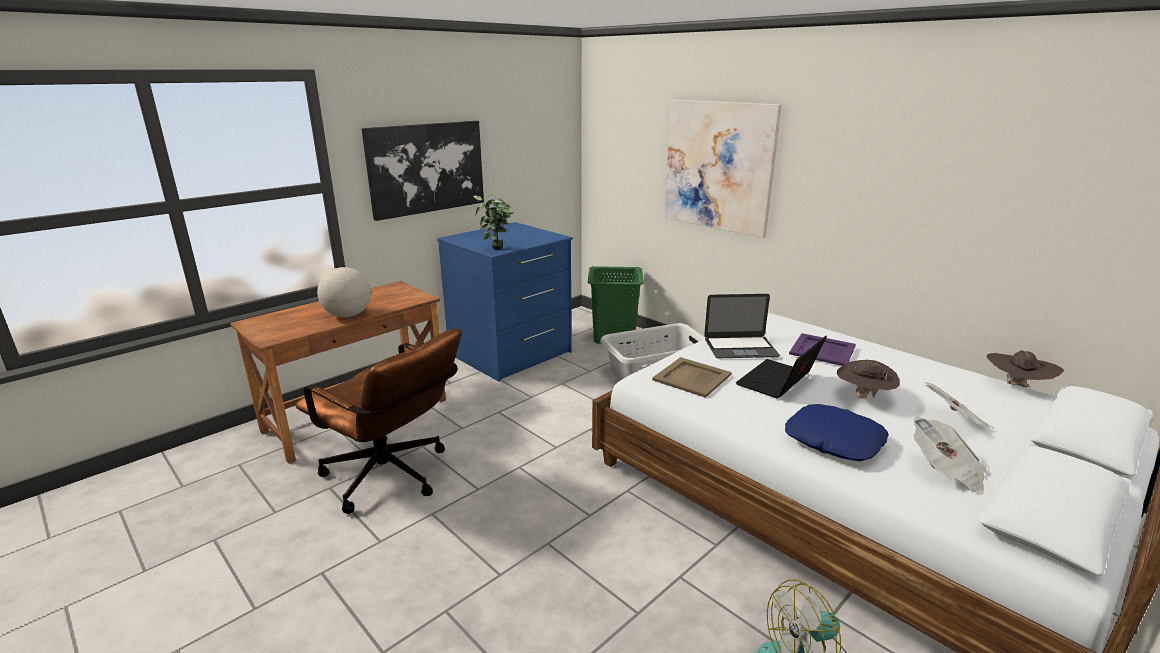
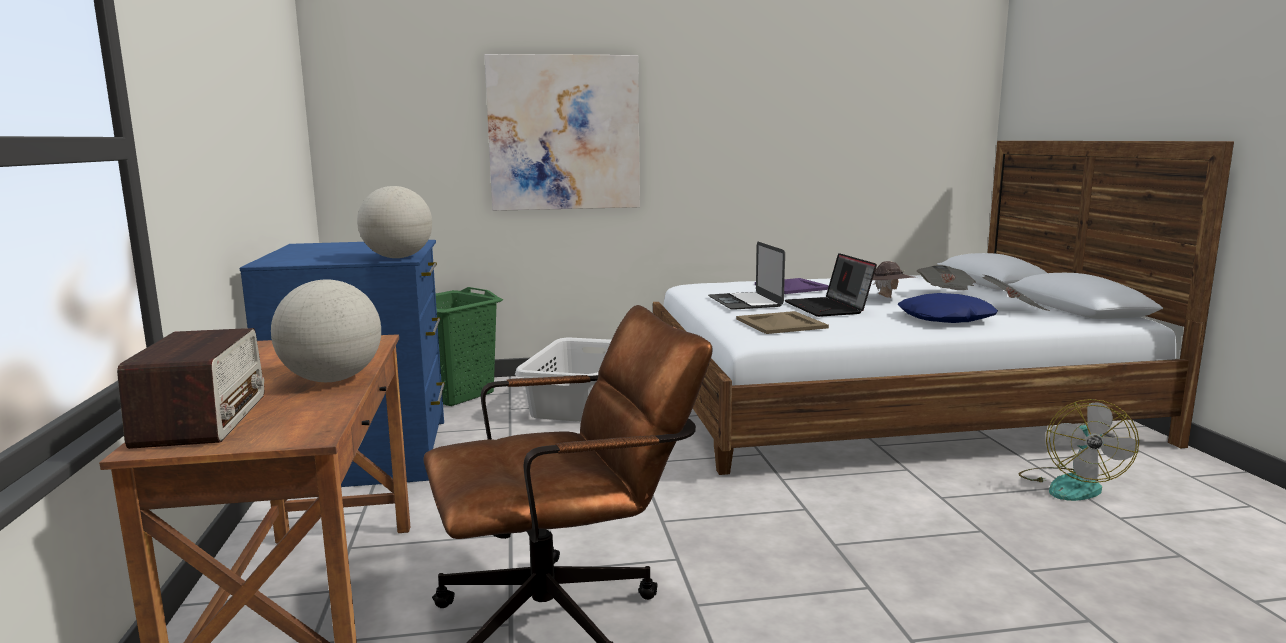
camera: 55 degrees left, 10 degrees down
(281, 317) = (203, 419): none -> radio
(426, 168) = (213, 134): picture -> none
(496, 250) = (398, 257): potted plant -> globe
(740, 347) = (745, 301): laptop -> laptop turned 135 degrees clockwise
(1016, 387) = (912, 275): brown hat -> none

